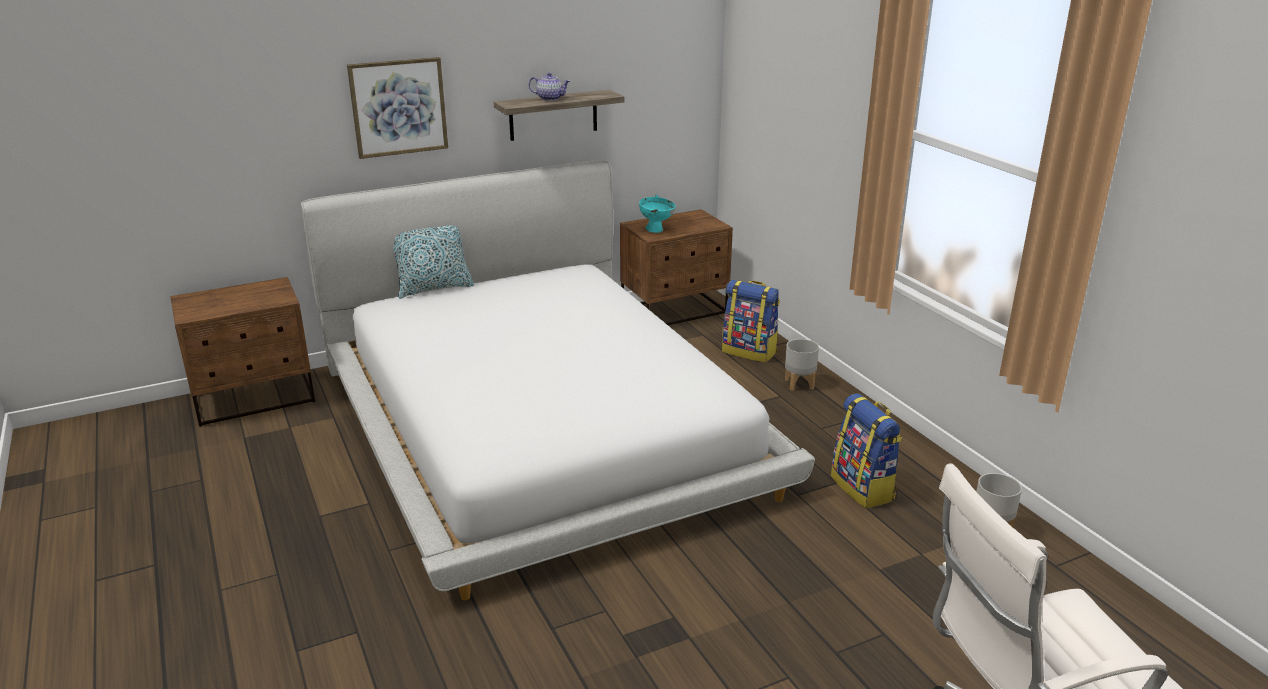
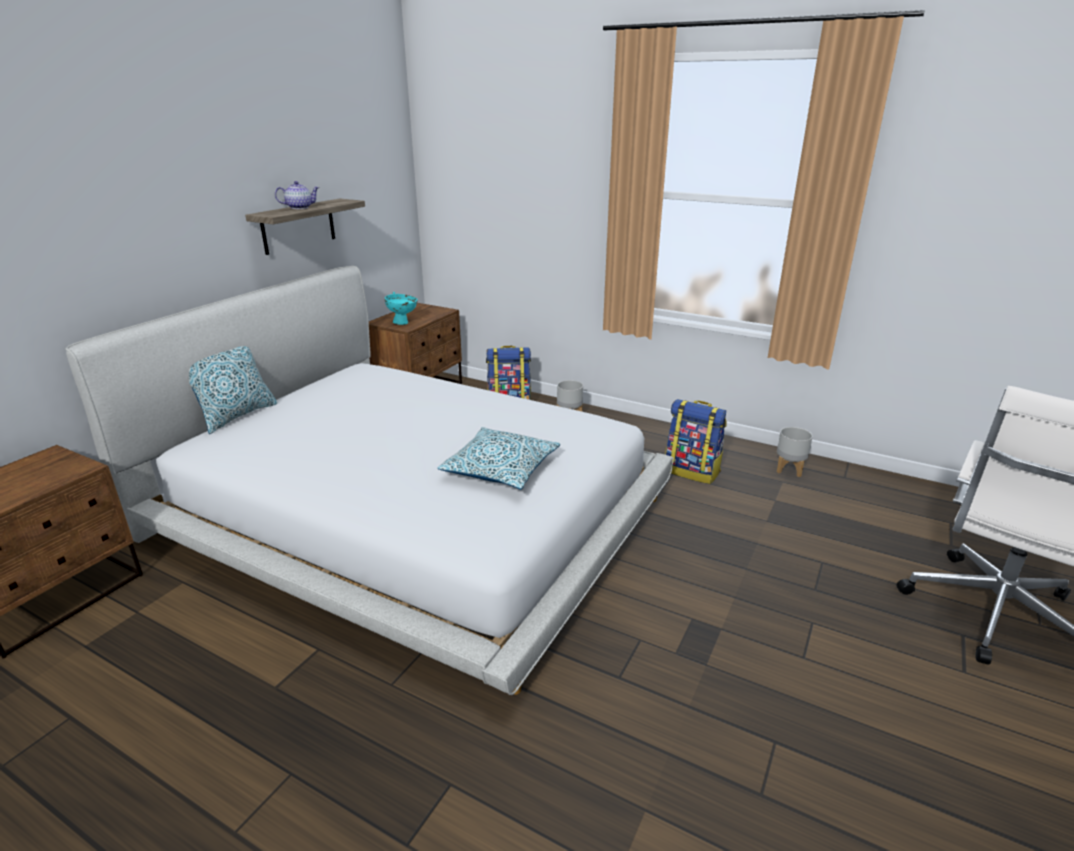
camera: 35 degrees left, 0 degrees up
(398, 107) = (152, 226): picture -> none
(568, 401) = (500, 469): none -> pillow

